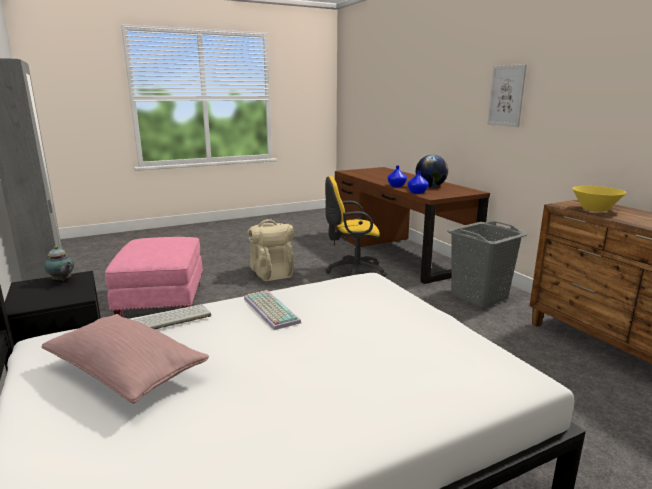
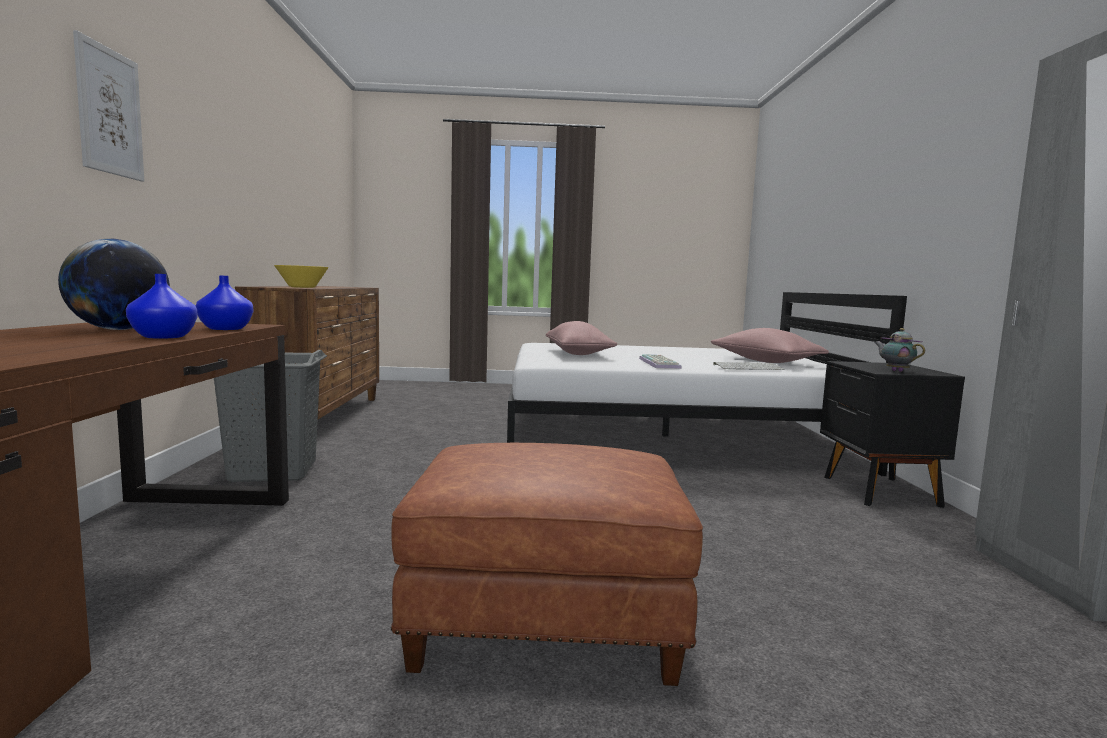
camera: 155 degrees left, 10 degrees down
(161, 302) = (857, 591): pink ottoman -> none
(271, 273) = (548, 620): beige backpack -> brown ottoman
(352, 272) = (342, 564): yellow office chair -> none
(385, 326) = (578, 354): none -> pink pillow

